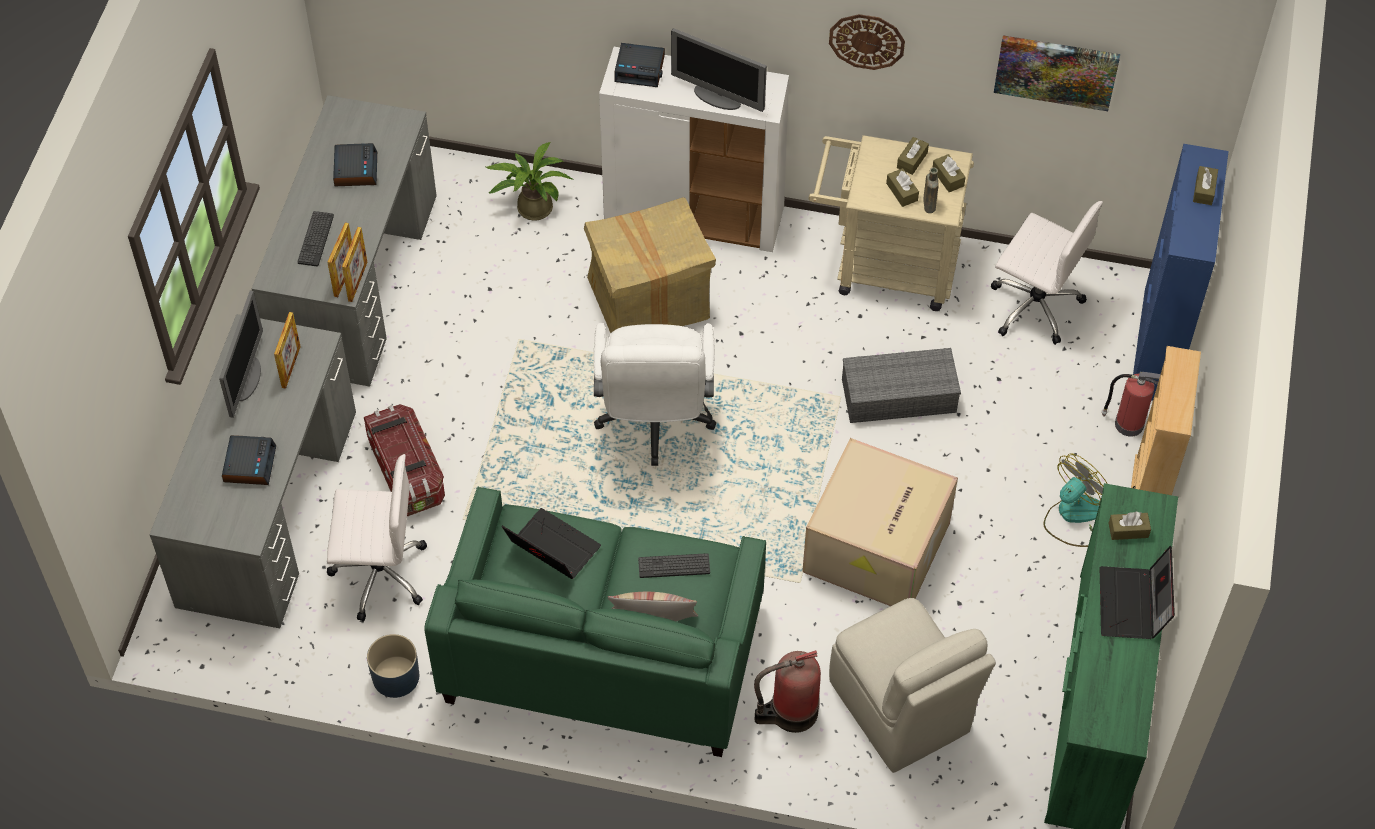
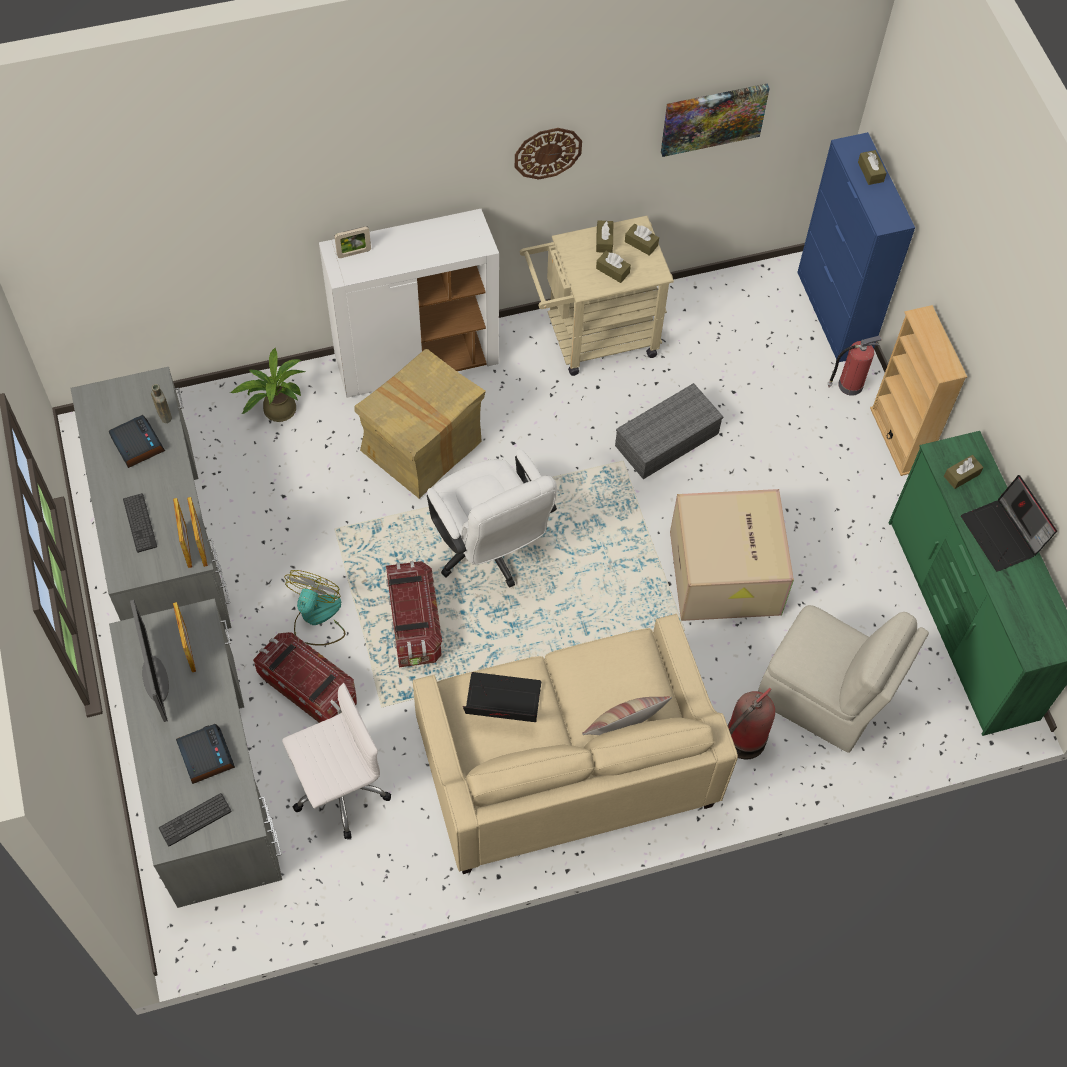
camera: 30 degrees left, 5 degrees up
(395, 677) = (407, 873): blue planter -> none
(540, 458) = (414, 623): none -> storage box
(602, 653) = (565, 766): green sofa -> beige sofa
(640, 69) = (354, 253): alarm clock -> picture frame
(674, 566) = (610, 670): keyboard -> keyboard (195, 820)
(717, 97) = (434, 251): monitor -> none
(929, 204) = (640, 272): brown bottle -> brown bottle (164, 414)
(1034, 305) = (723, 320): white office chair -> none
(1073, 516) = (854, 477): fan -> fan (317, 618)

